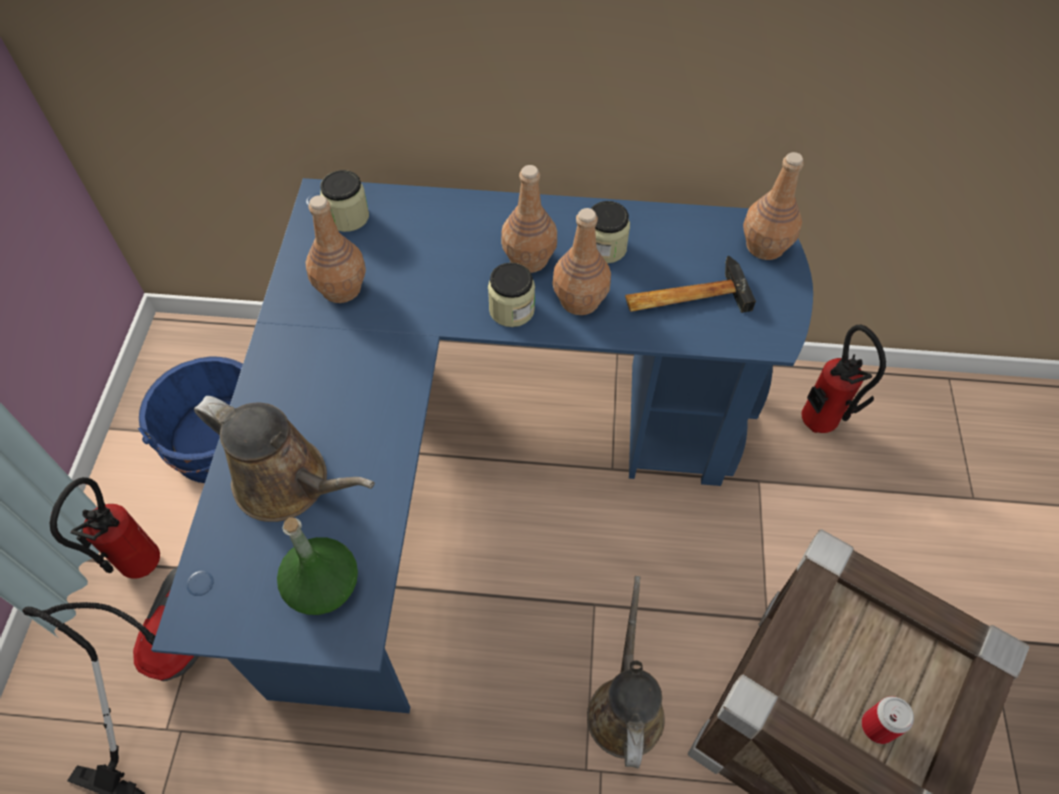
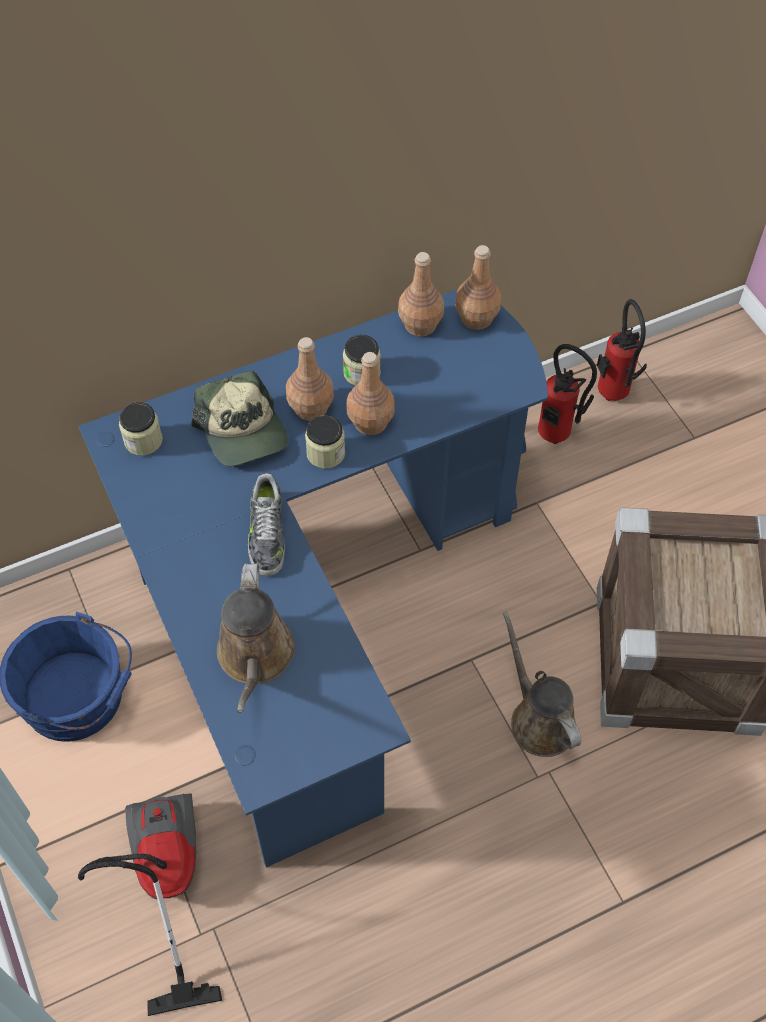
camera: 30 degrees left, 0 degrees up
(136, 569) = (79, 835): fire extinguisher -> fire extinguisher (612, 397)
(289, 483) = (255, 658): brown watering can -> brown watering can turned 90 degrees clockwise
(323, 586) = (333, 710): green bottle -> none
(341, 288) = (183, 499): brown bottle -> brown bottle (421, 325)
(395, 361) = (266, 533): none -> shoe
(446, 251) = (243, 431): none -> cap
(684, 295) = (443, 383): hammer -> none
(878, 726) = (724, 616): can -> none

